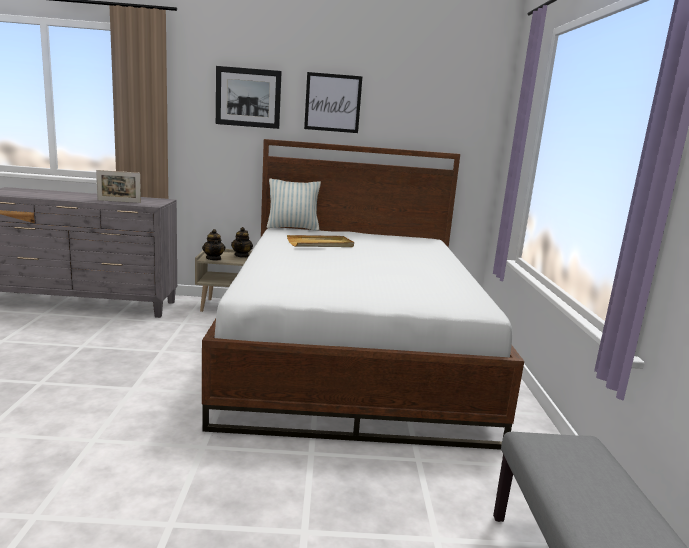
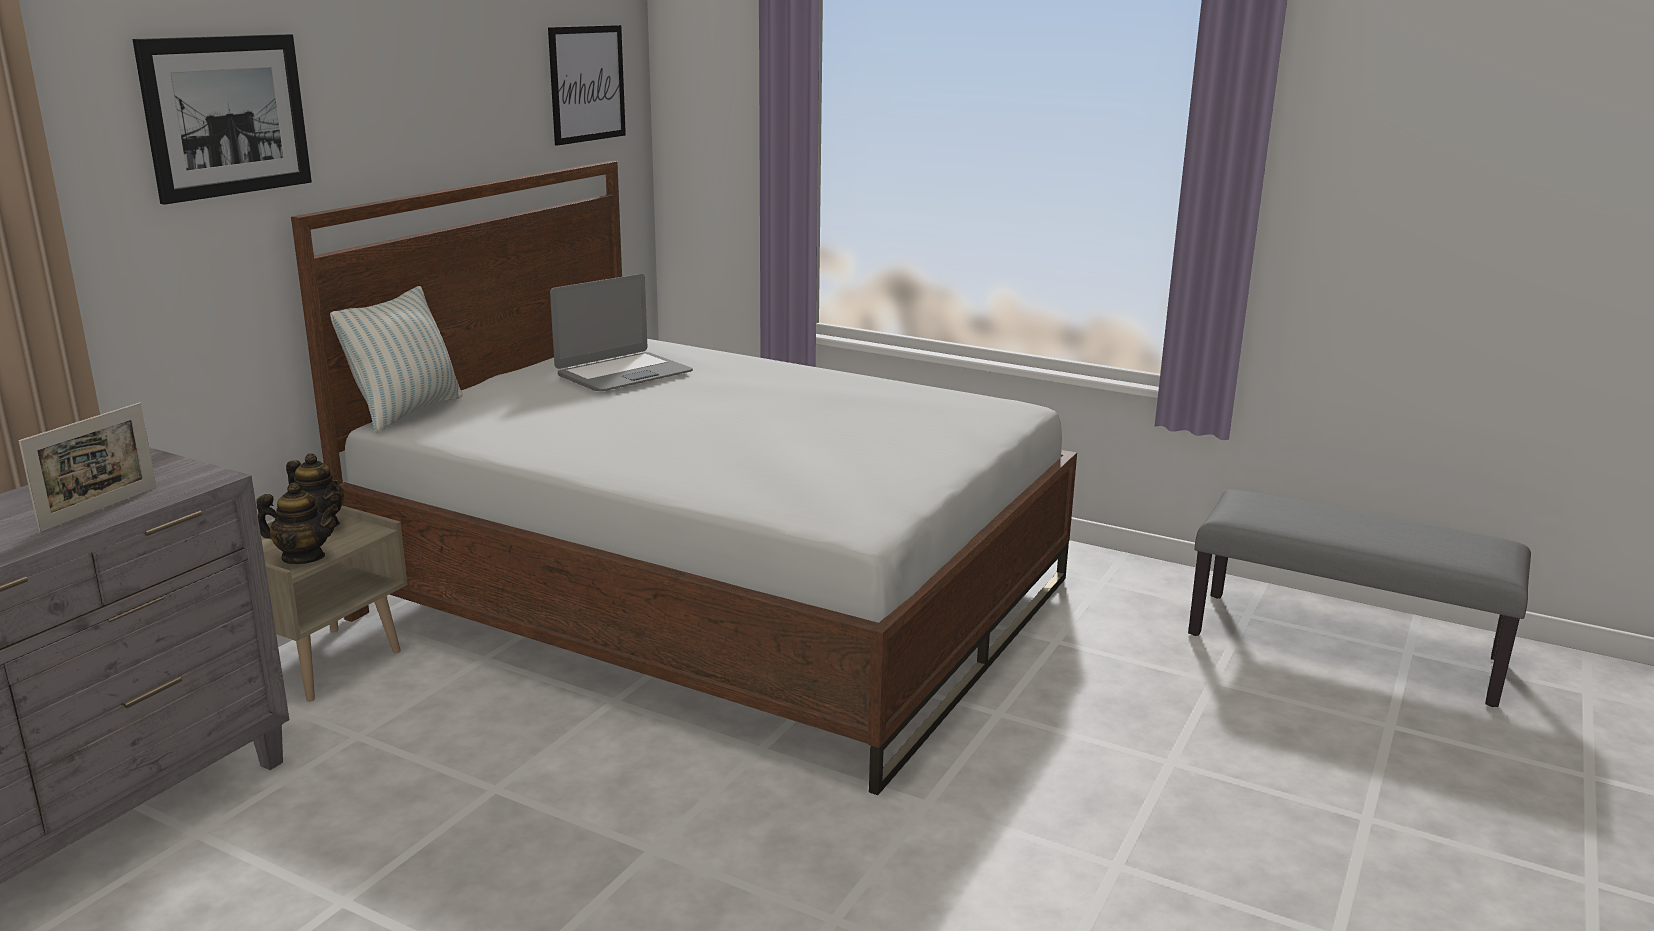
camera: 60 degrees left, 5 degrees up
(320, 244) = (579, 417): beige tray -> none
(333, 103) = (401, 96): picture -> picture (587, 84)
(384, 243) = (623, 374): none -> laptop

